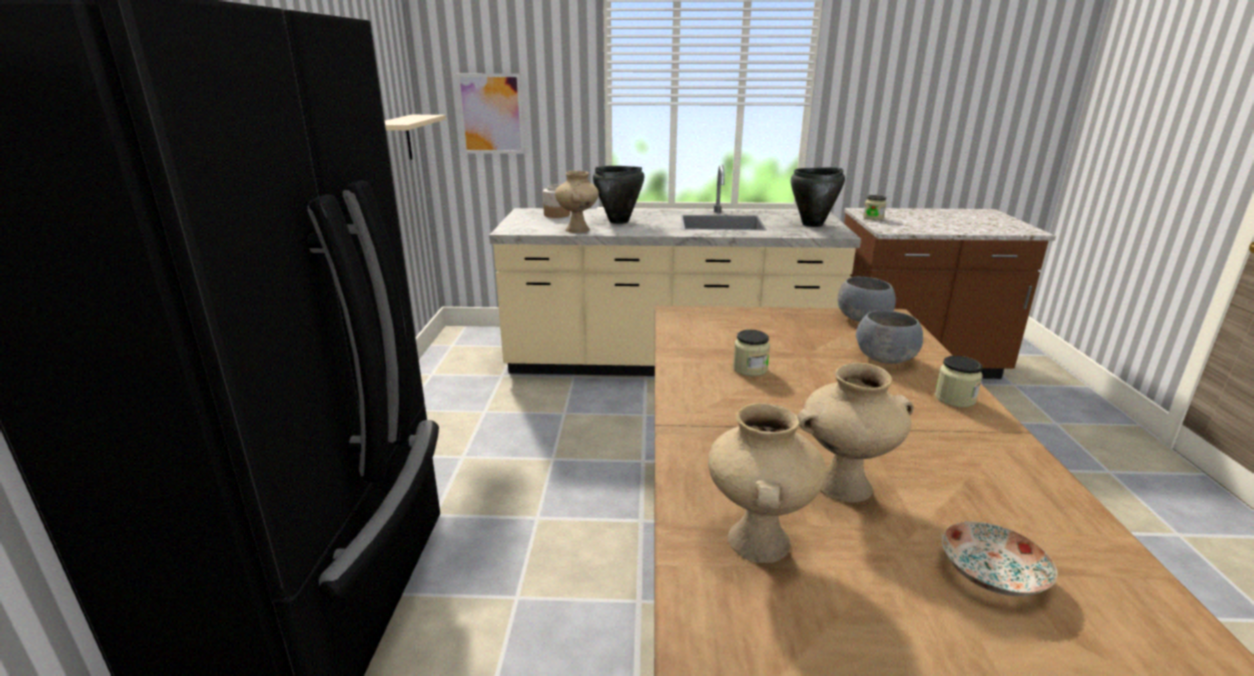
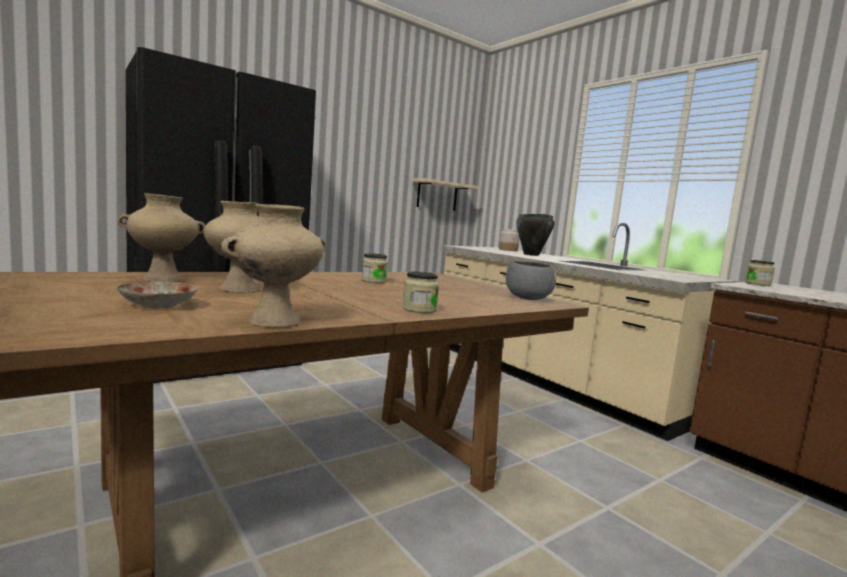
camera: 50 degrees right, 15 degrees down
(491, 114) = (508, 189): picture -> none
(578, 230) = (491, 251): beige vase -> beige vase (273, 322)
(813, 224) = (675, 276): black cooking pot -> none
(886, 358) = (459, 300): grey bowl -> none

